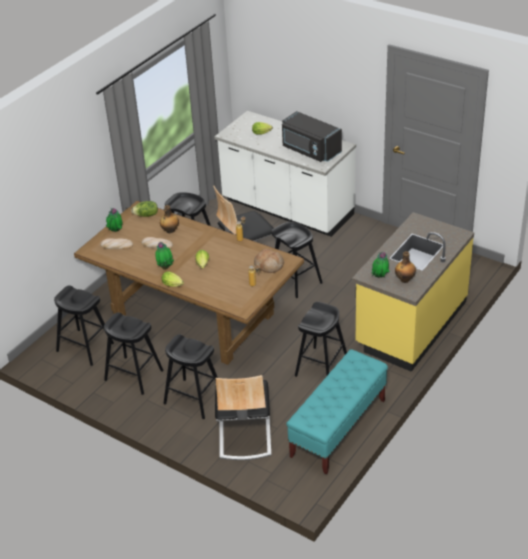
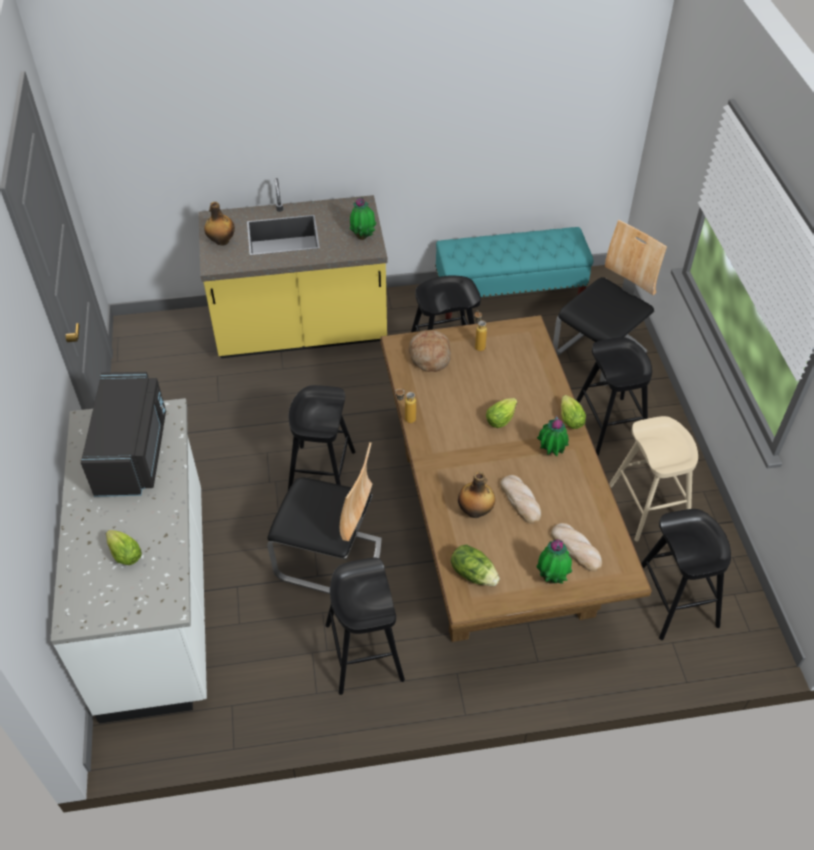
camera: 135 degrees left, 10 degrees up
(134, 375) = (648, 506): black stool -> beige stool
(405, 279) = (344, 218): bottle -> bottle (221, 241)

